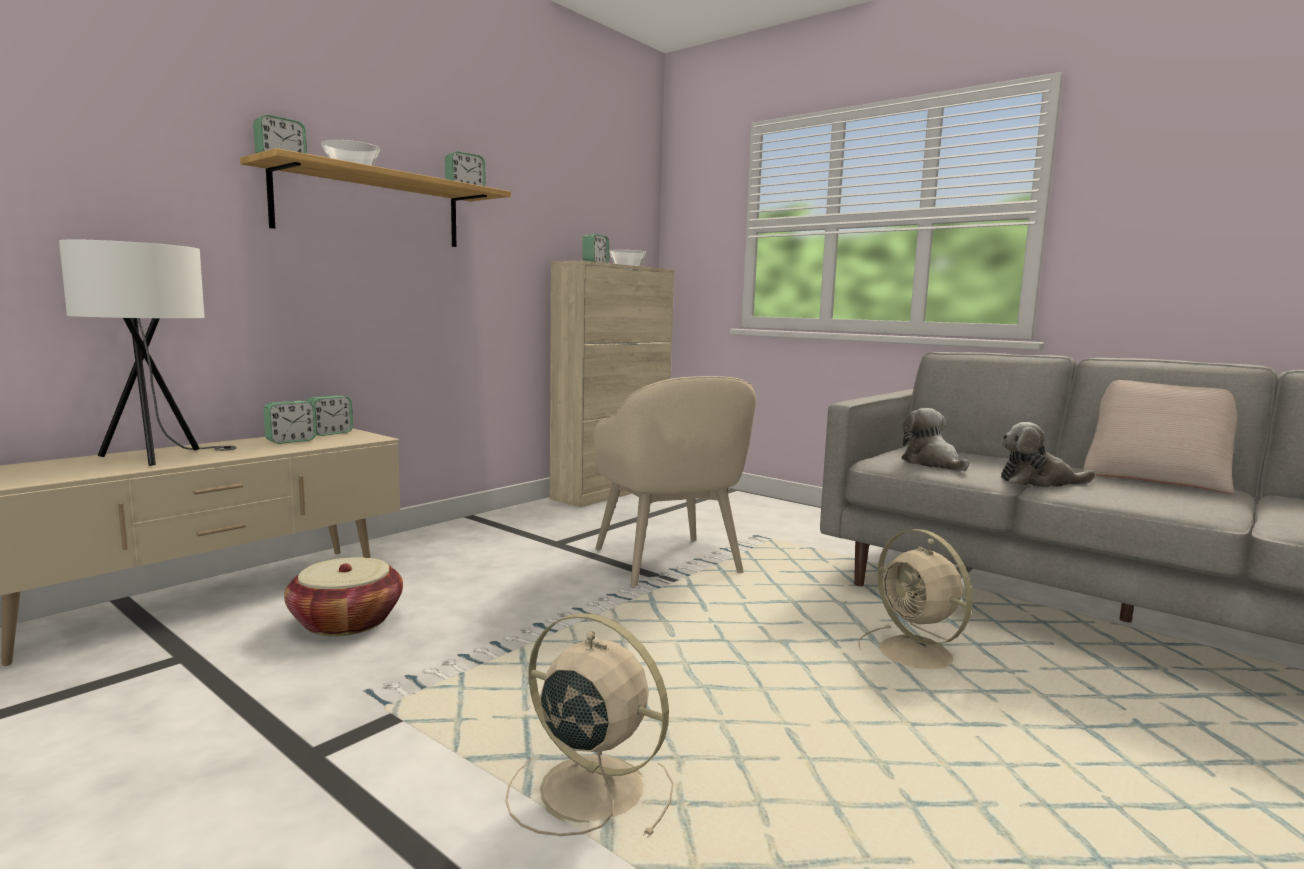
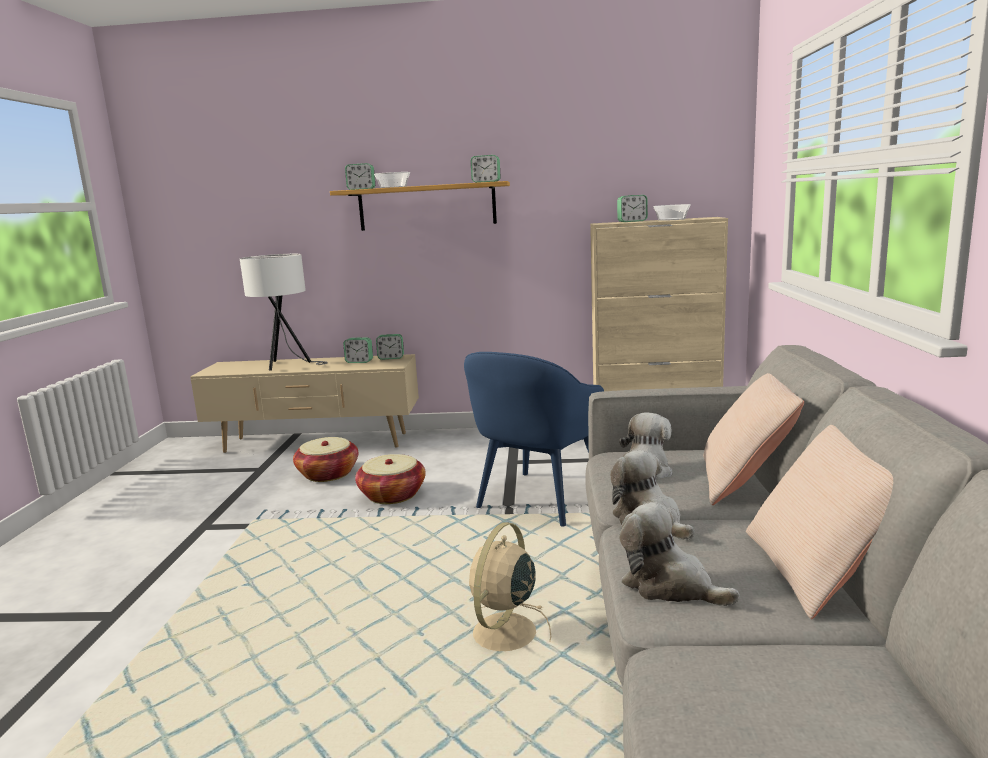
camera: 55 degrees right, 5 degrees up
(510, 609) = (392, 495): none -> basket
(588, 787) = (223, 589): beige fan -> none
(668, 562) = (540, 499): beige armchair -> blue armchair
(983, 455) = (746, 480): none -> beige pillow
(1168, 502) = (669, 585): none -> plush toy

